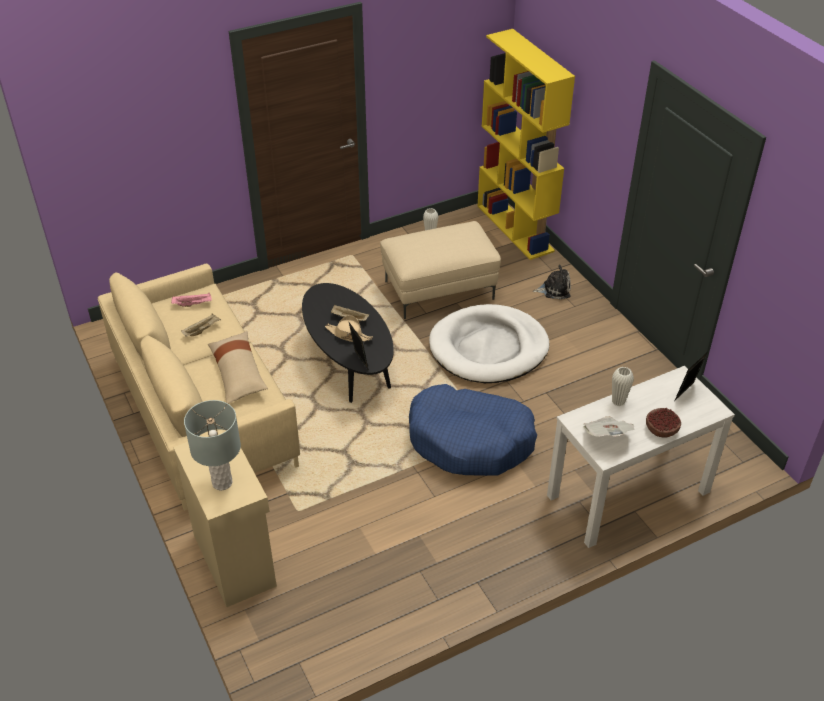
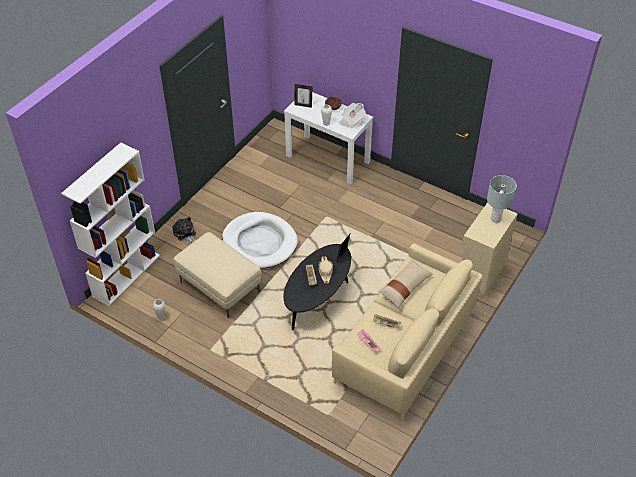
camera: 120 degrees left, 5 degrees up
(470, 440) = (337, 223): blue dog bed -> none
(515, 228) = (126, 275): yellow bookcase -> white bookcase

